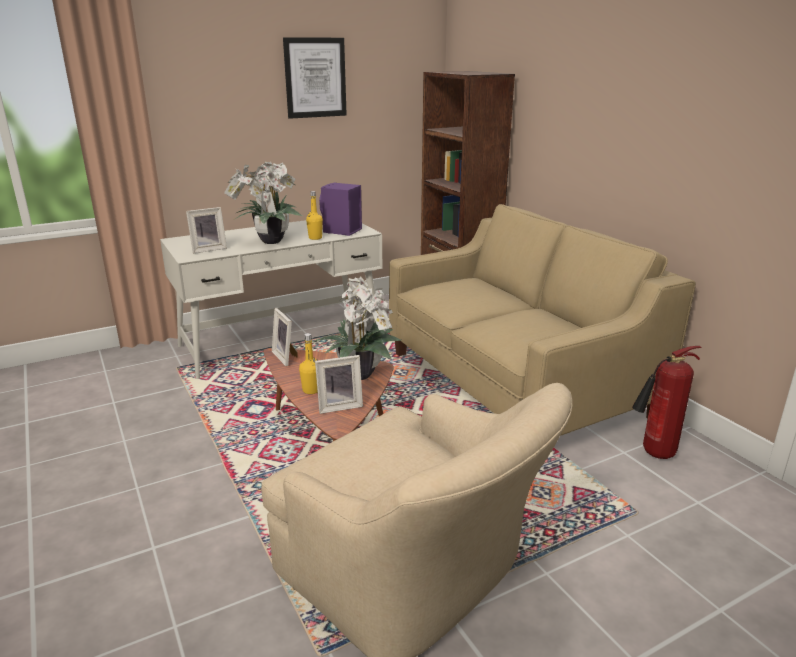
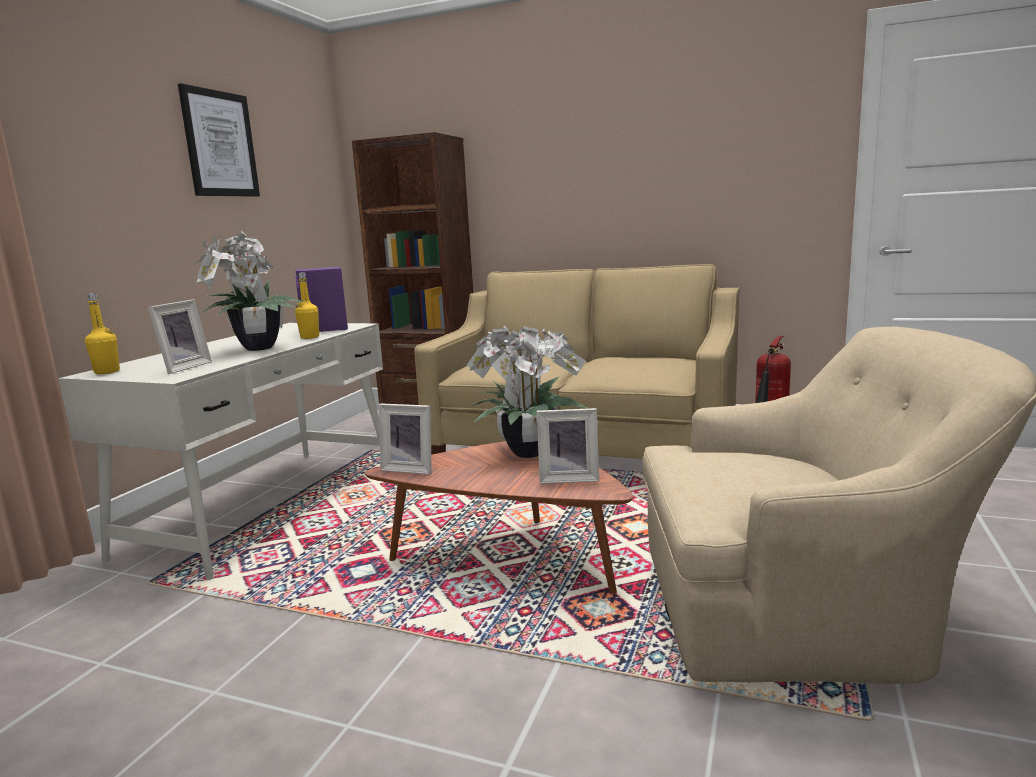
camera: 40 degrees left, 10 degrees down
(311, 390) = (509, 479): yellow bottle -> yellow bottle (107, 372)
(339, 405) = (568, 478): picture frame -> picture frame turned 60 degrees clockwise

